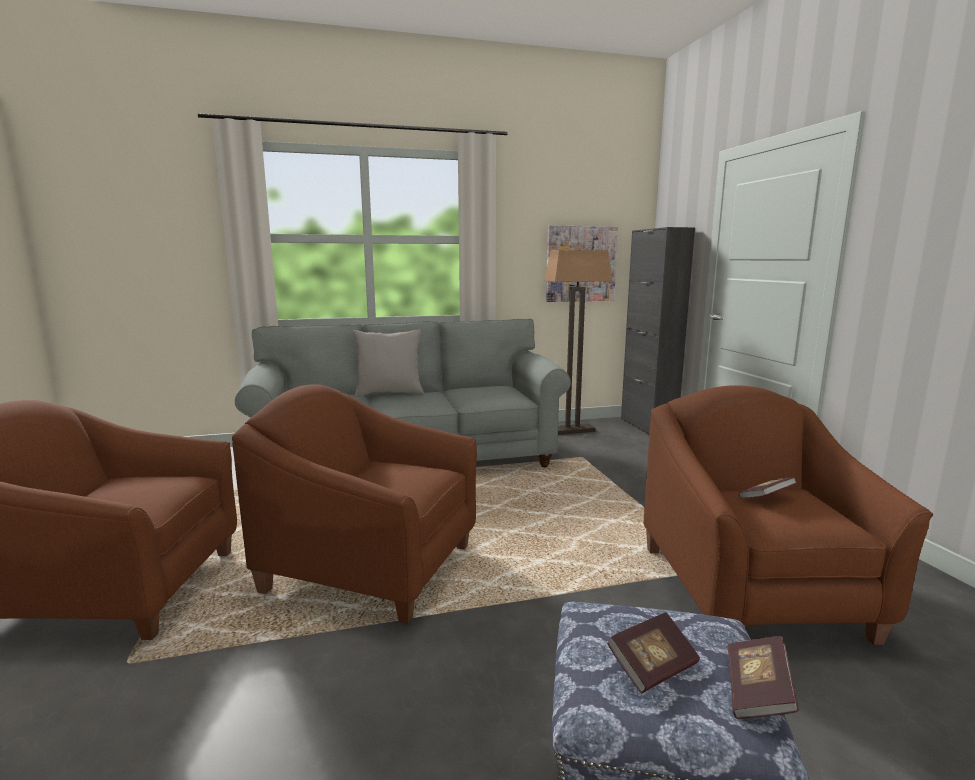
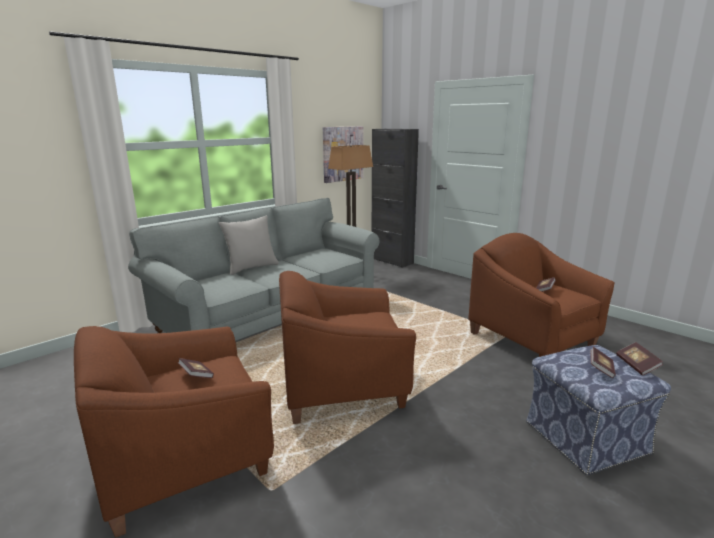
camera: 30 degrees left, 5 degrees up
(131, 486) = (196, 375): none -> book

